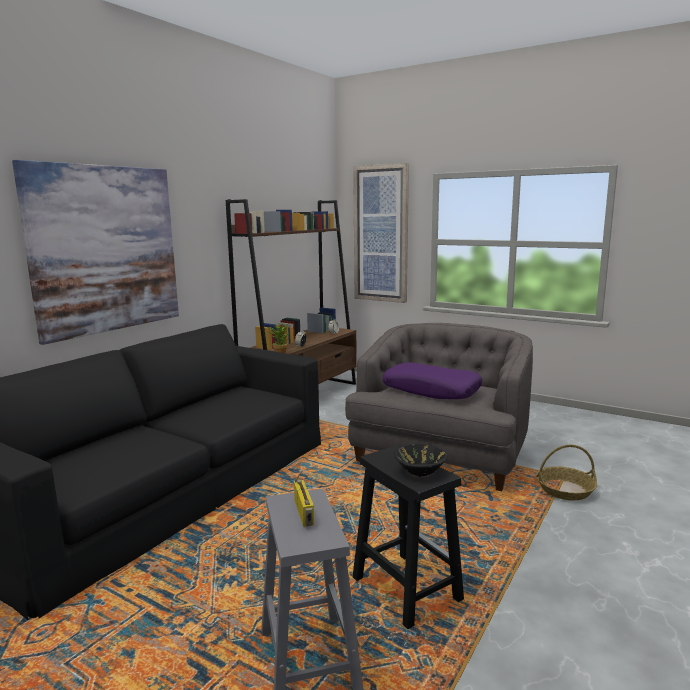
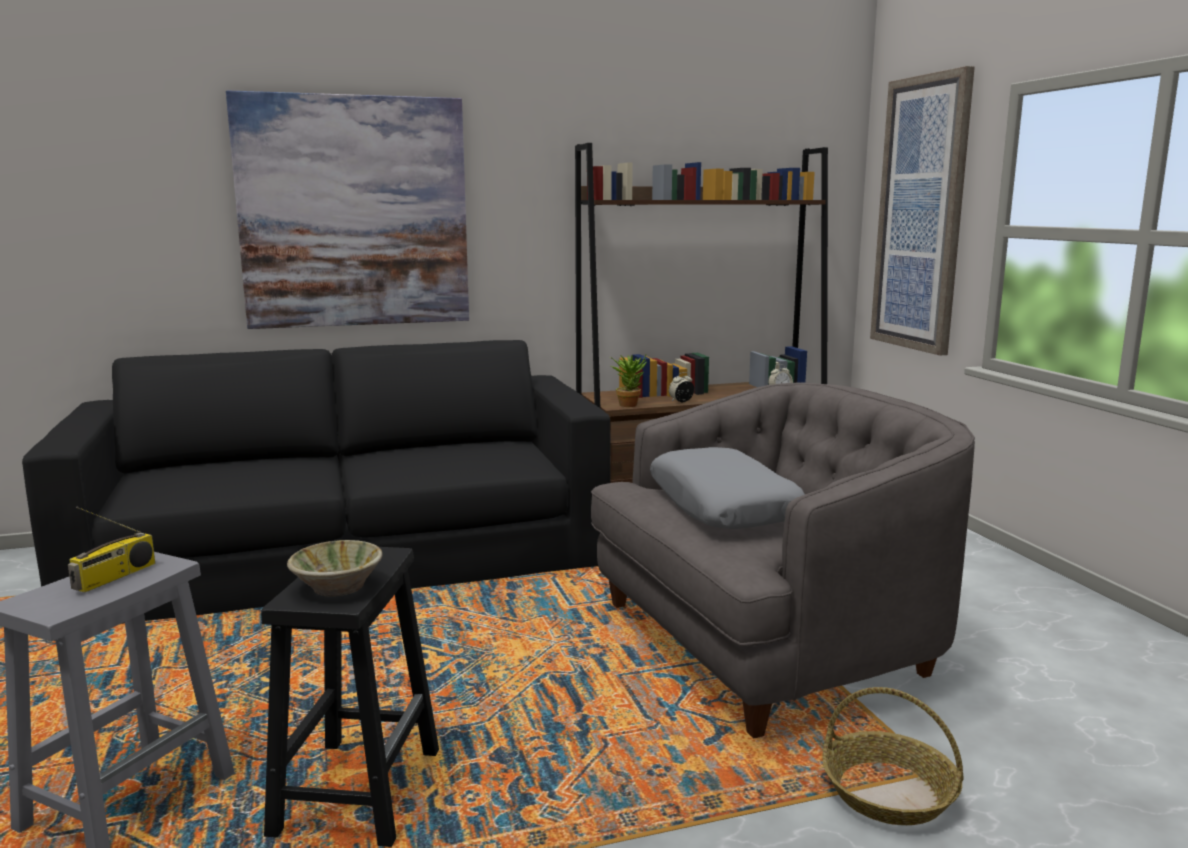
camera: 40 degrees right, 0 degrees up
(420, 471) = (337, 586): black bowl -> beige bowl
(431, 390) = (723, 506): purple pillow -> grey pillow

